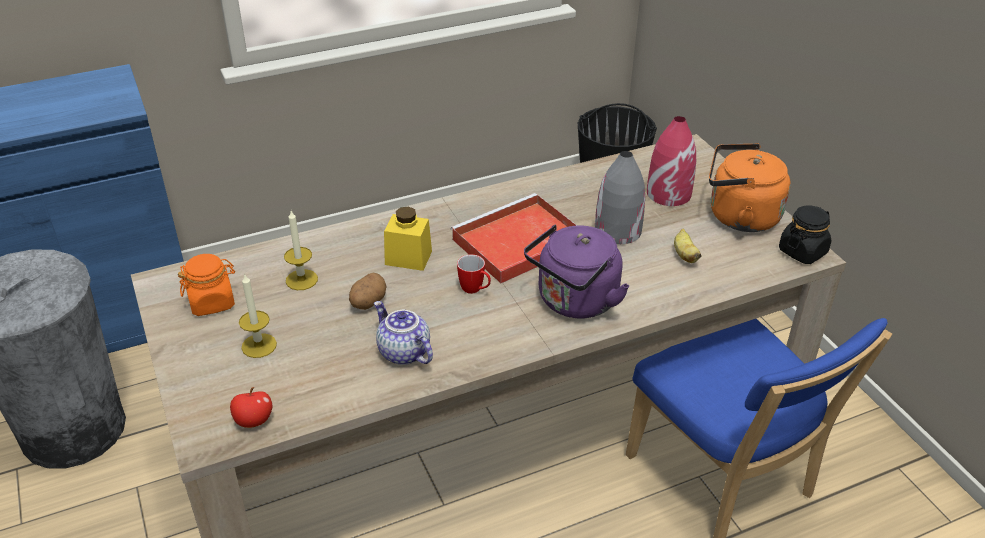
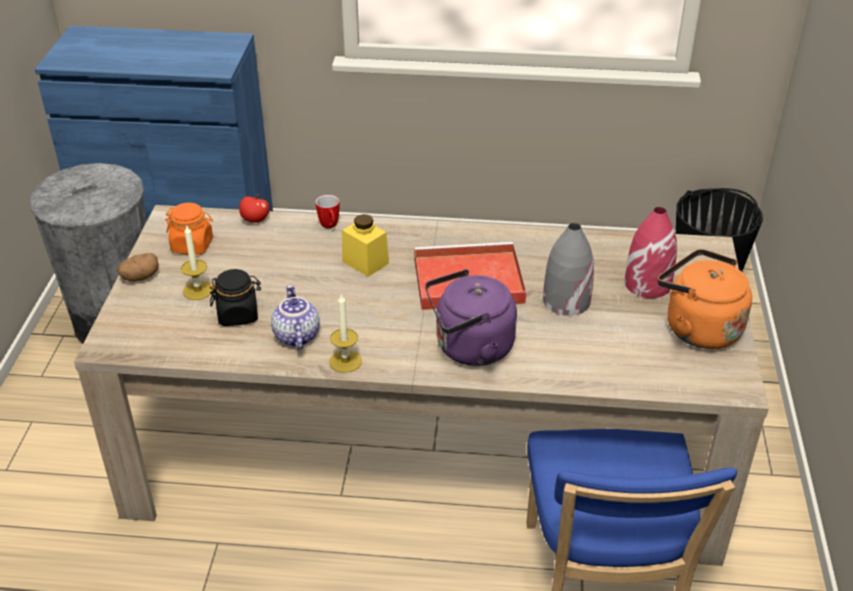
camera: 30 degrees right, 0 degrees up
(253, 421) = (149, 344): apple -> apple (255, 220)
(301, 280) = (269, 251): candle -> candle (345, 361)
(367, 303) = (303, 287): potato -> potato (140, 277)
(475, 290) = (395, 308): mug -> mug (330, 226)
(684, 255) = (608, 344): banana -> none
(802, 251) = (731, 382): black jar -> black jar (238, 314)

